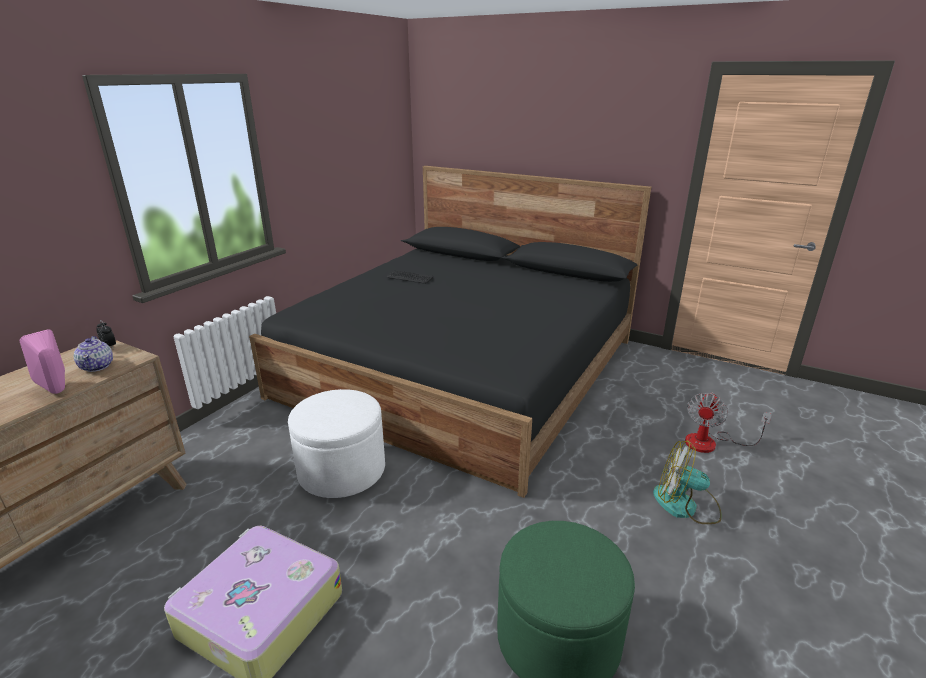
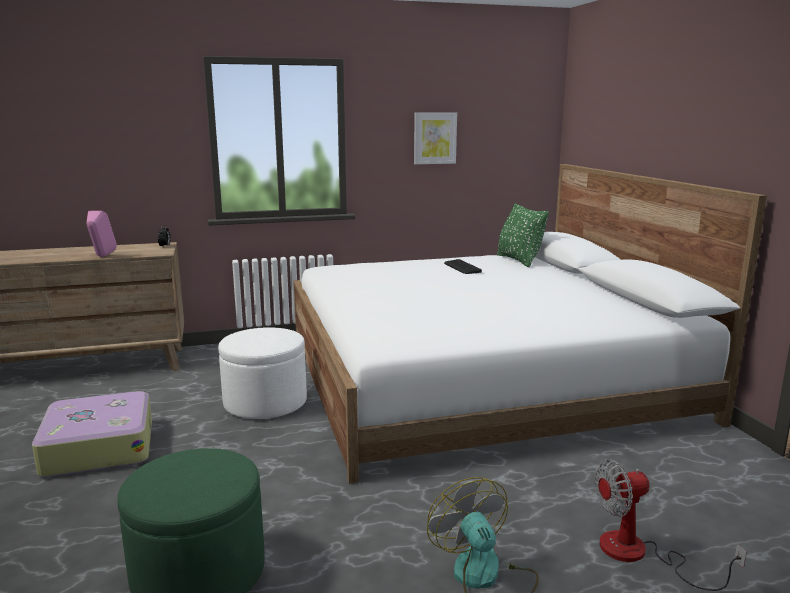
camera: 45 degrees right, 10 degrees down
(97, 366) = (140, 252): teapot -> none
(332, 155) = (434, 138): none -> picture
(429, 258) = (519, 260): none -> green pillow
(463, 367) = (481, 378): black bed -> white bed

